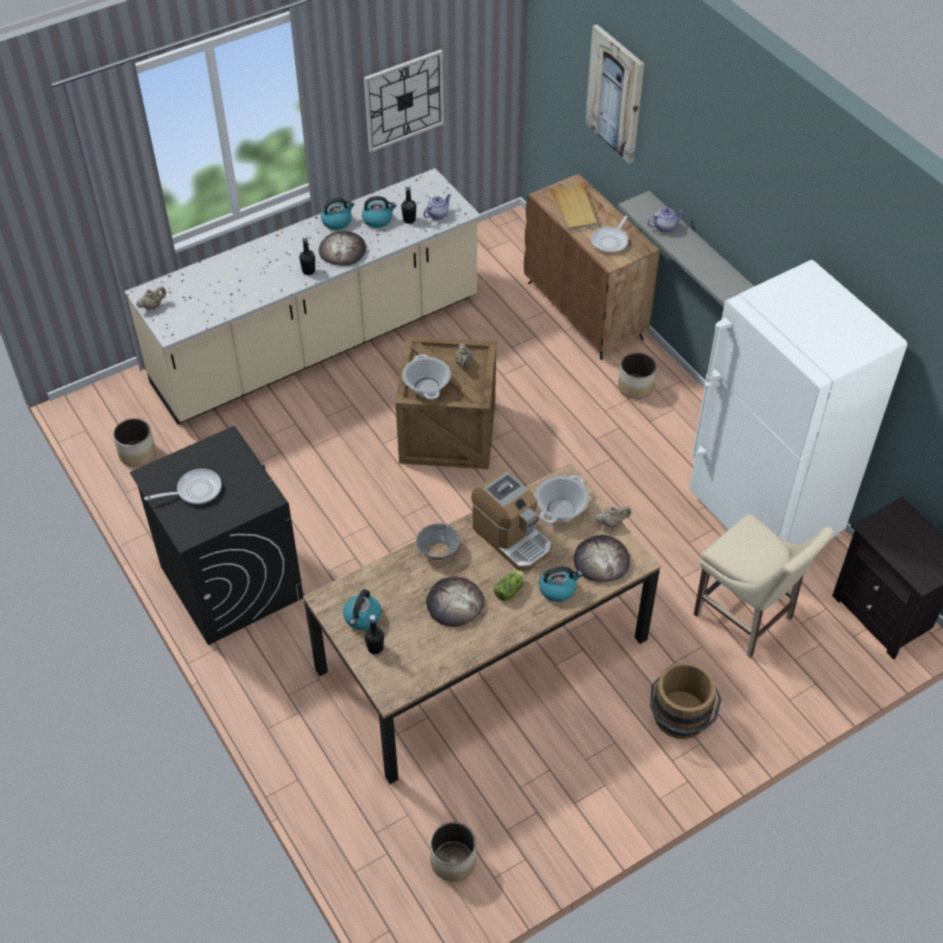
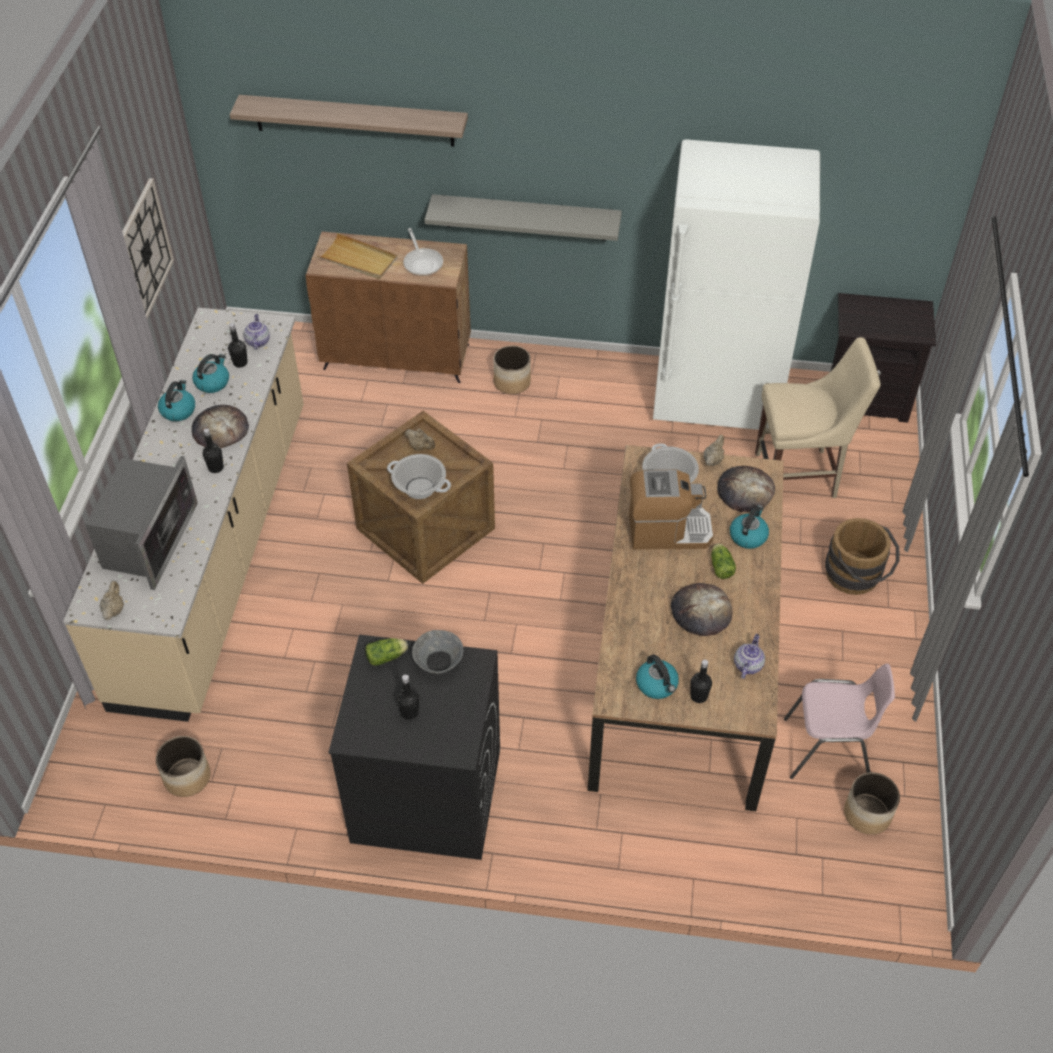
camera: 50 degrees left, 0 degrees up
(195, 490) = (409, 712): frying pan -> black bottle
(220, 283) = (149, 540): none -> microwave
(229, 451) = (388, 656): none -> lettuce
(438, 550) = (633, 586): grey bowl -> grey bowl (438, 661)
(489, 799) = (828, 750): none -> pink chair
(615, 94) = (354, 120): picture -> shelf
(664, 226) = (483, 212): teapot -> teapot (747, 664)

